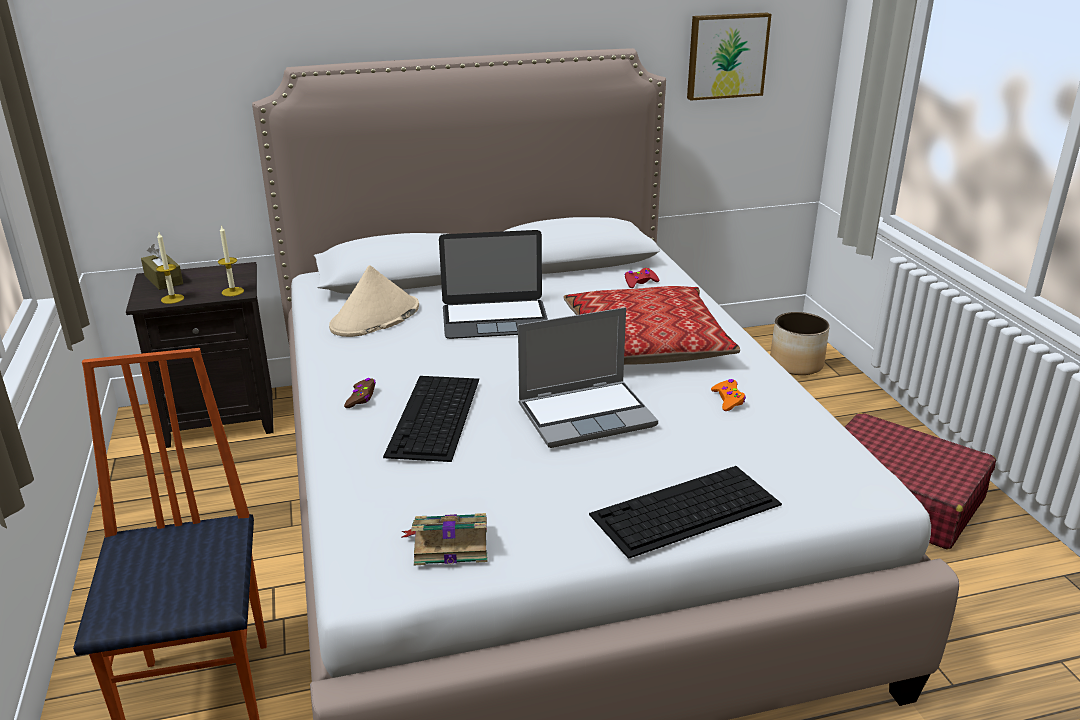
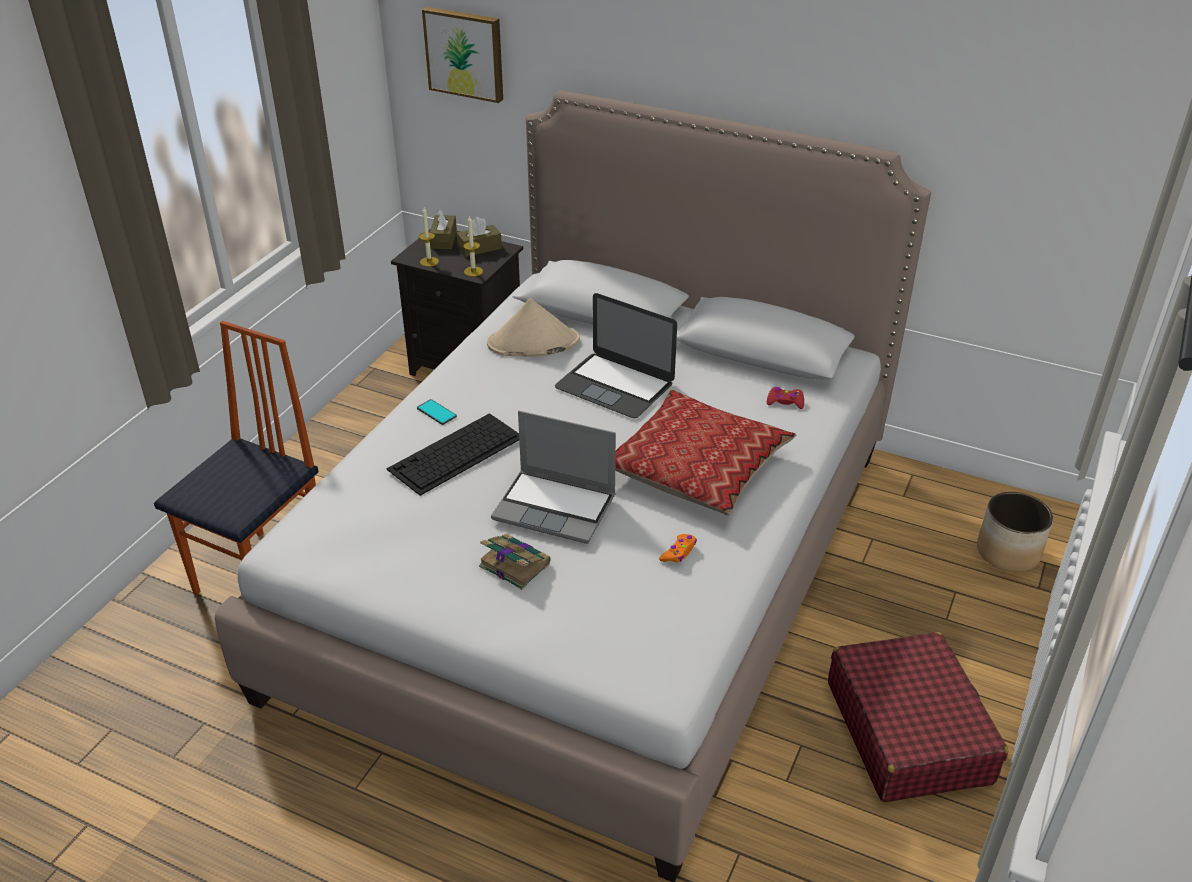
camera: 40 degrees right, 10 degrees up
(213, 275) = (479, 248): none -> brown tissue box
(361, 398) = (436, 412): brown game controller -> phone
(448, 544) = (345, 554): book -> book (513, 564)
(684, 510) = (510, 619): keyboard -> none
(726, 55) = (1027, 185): picture -> picture (465, 53)

